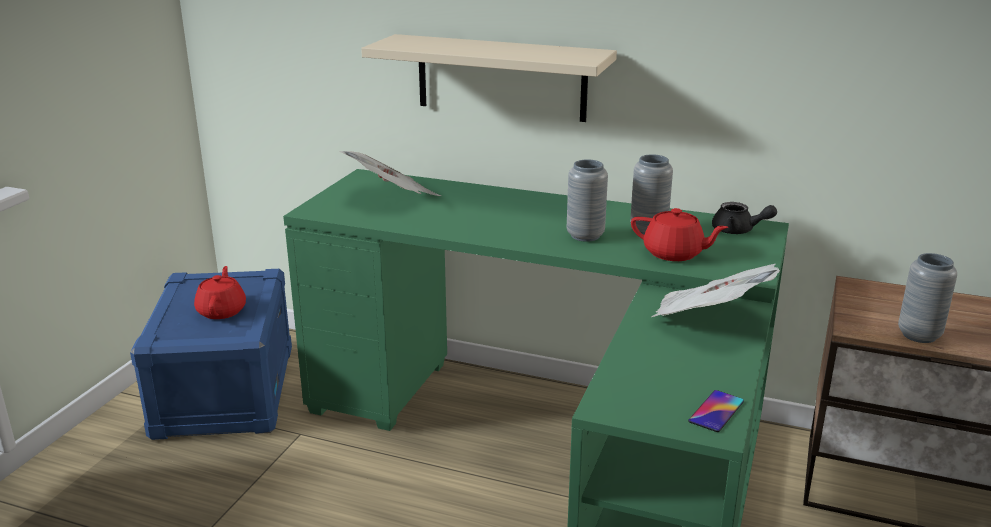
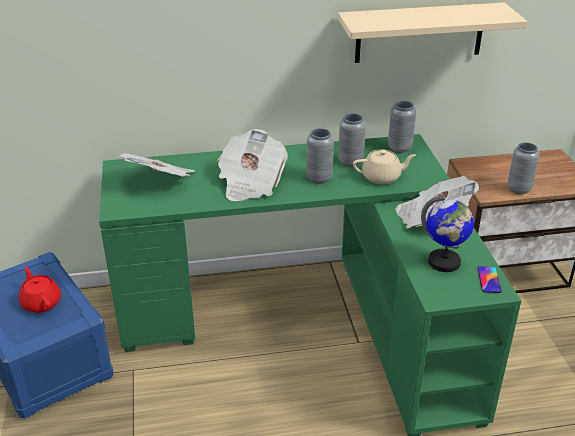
camera: 30 degrees left, 10 degrees up
(492, 221) = (250, 183): none -> newspaper
(501, 78) = (216, 74): beige shelf -> beige shelf (419, 33)
(668, 371) = (444, 262): none -> globe
(674, 254) = (382, 177): red teapot -> beige teapot
(738, 231) = (399, 148): black teapot -> grey vase

